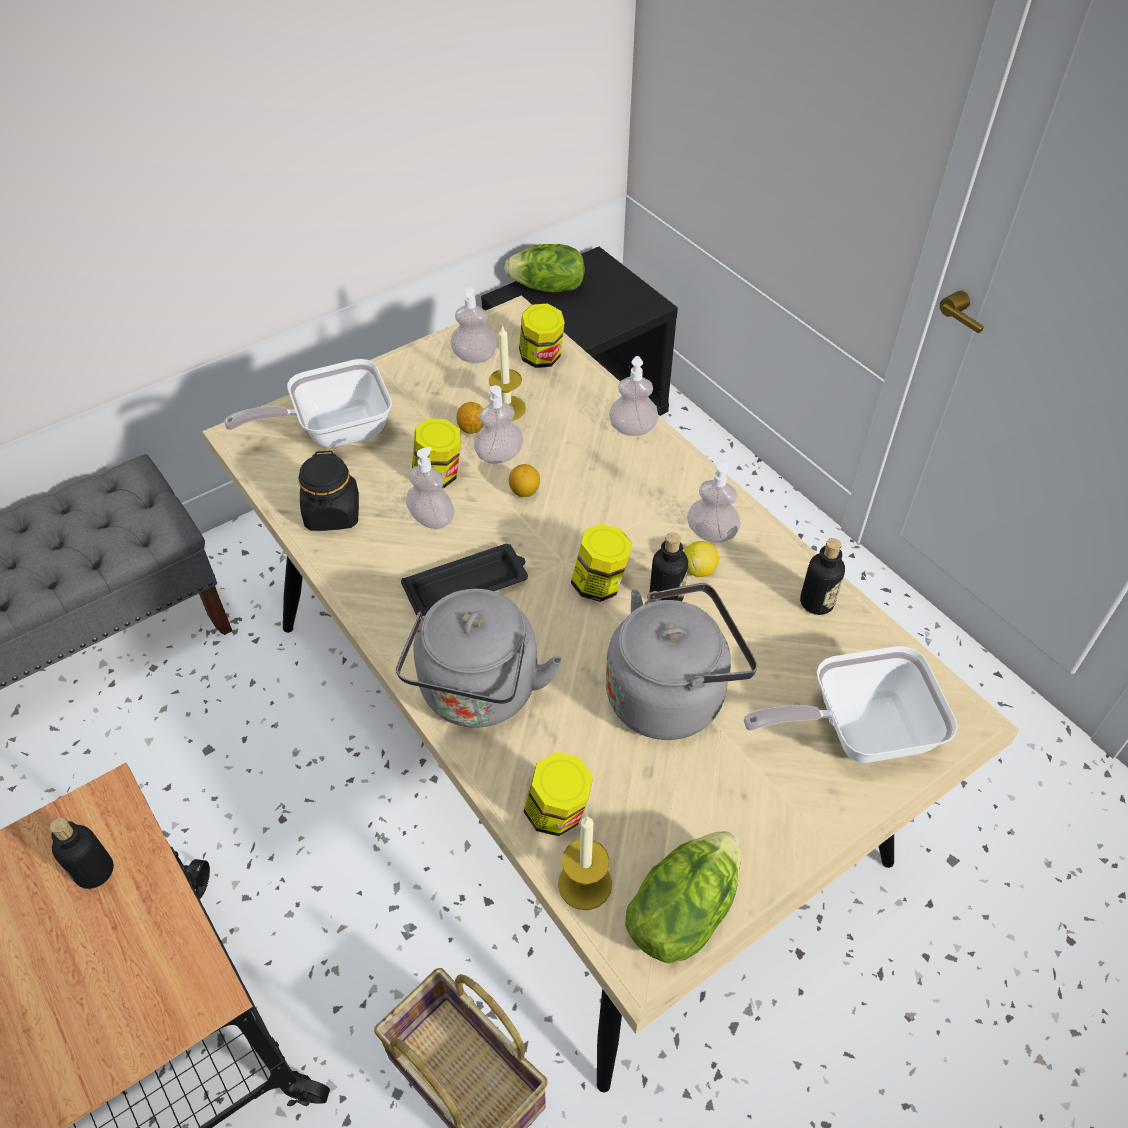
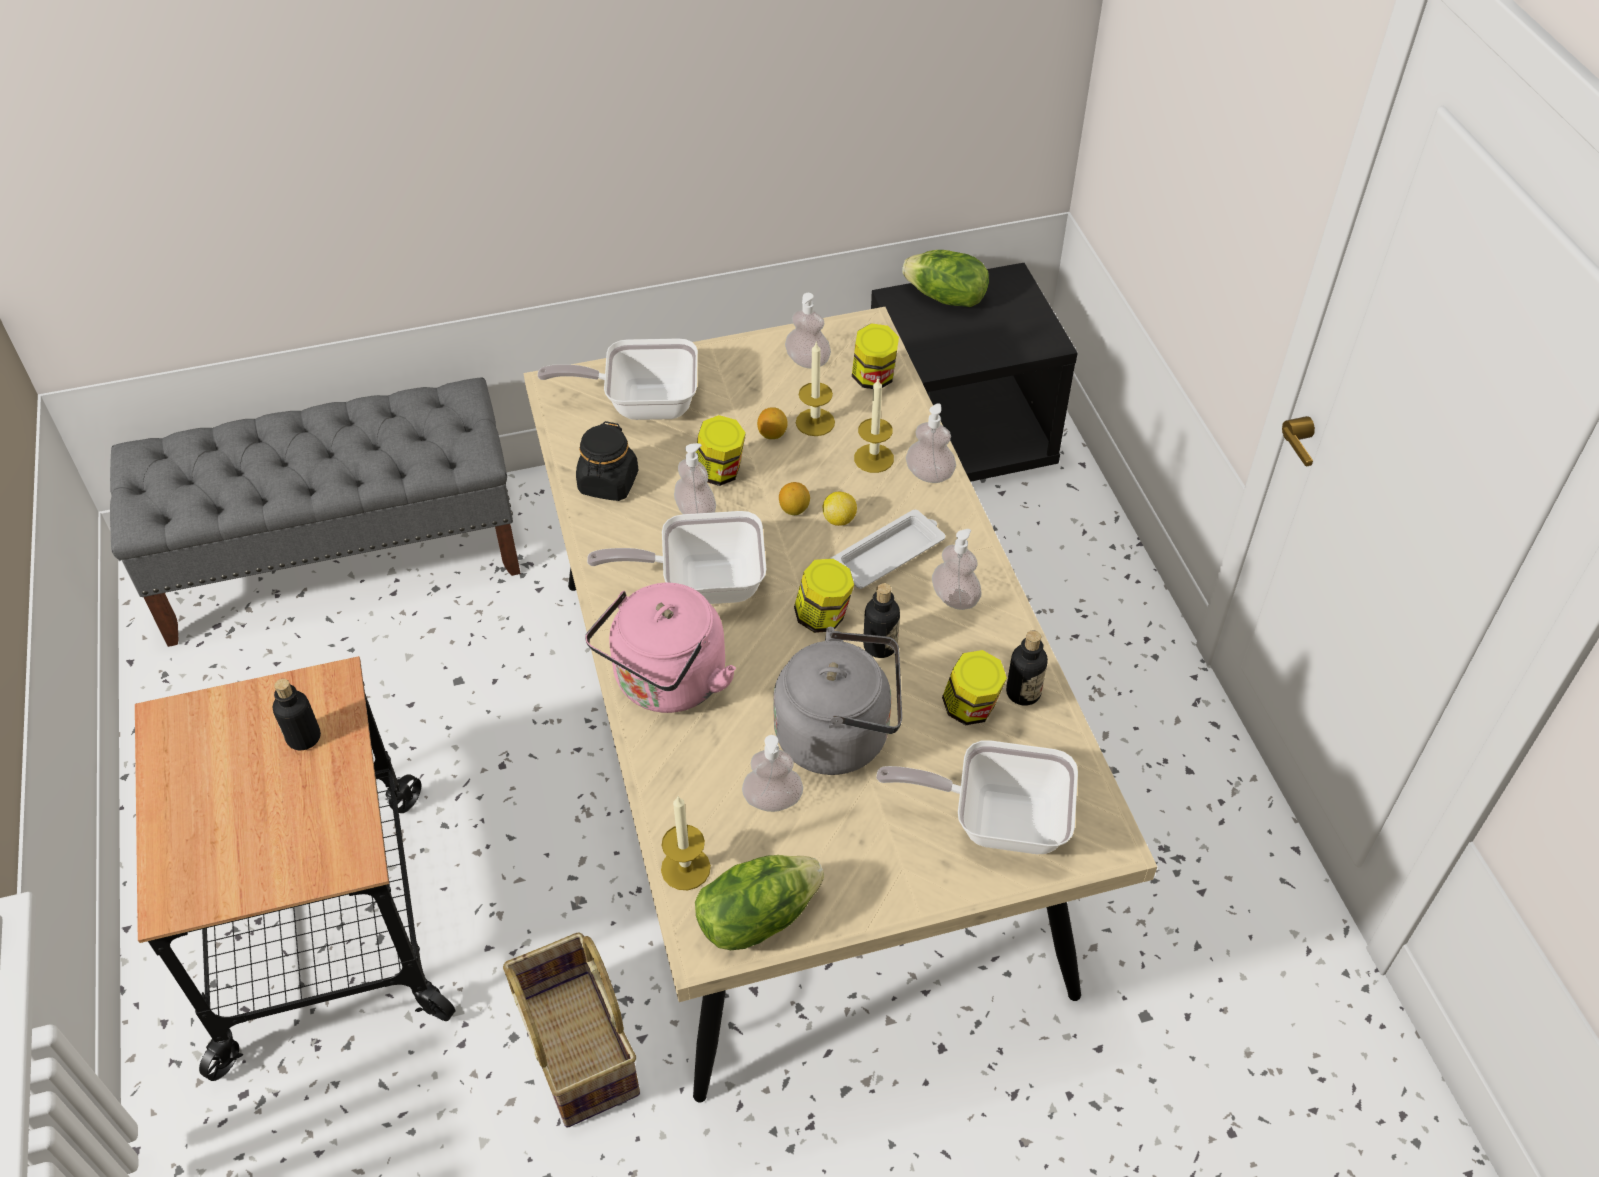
camera: 20 degrees right, 0 degrees up
(468, 585) = (701, 583): black tray -> frying pan
(478, 695) = (667, 684): grey kettle -> pink kettle
(499, 456) = (786, 468): soap dispenser -> soap dispenser (772, 800)
(557, 813) = (689, 804): jar -> jar (971, 708)
(575, 427) = (873, 458): none -> candle
(632, 509) = (889, 554): none -> white tray
(699, 569) = (925, 629): lemon -> lemon (839, 519)

